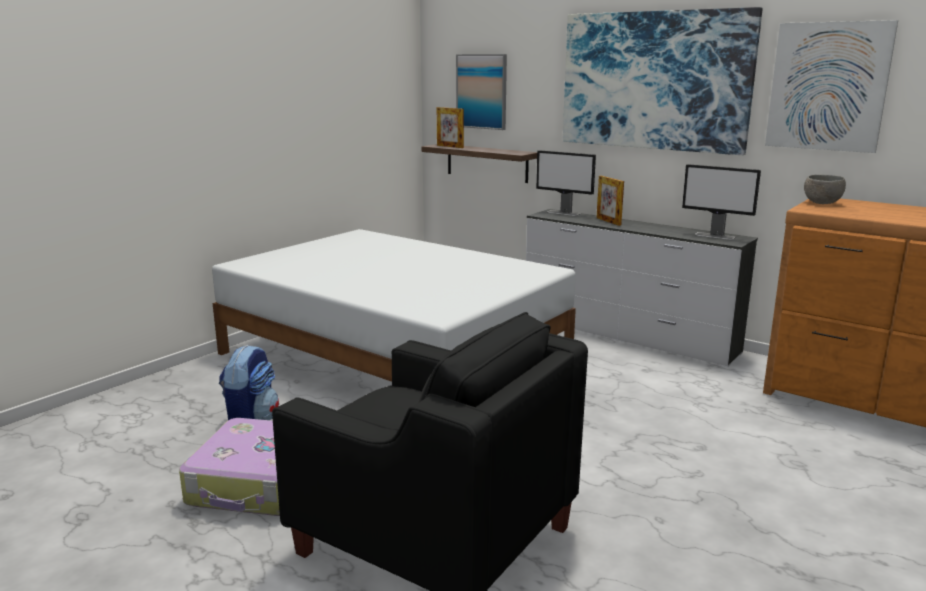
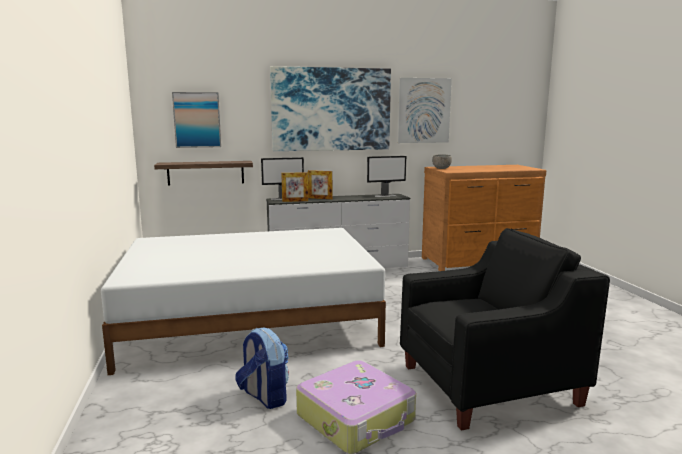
camera: 50 degrees left, 5 degrees down
(450, 146) = (177, 163): picture frame -> picture frame (295, 201)

